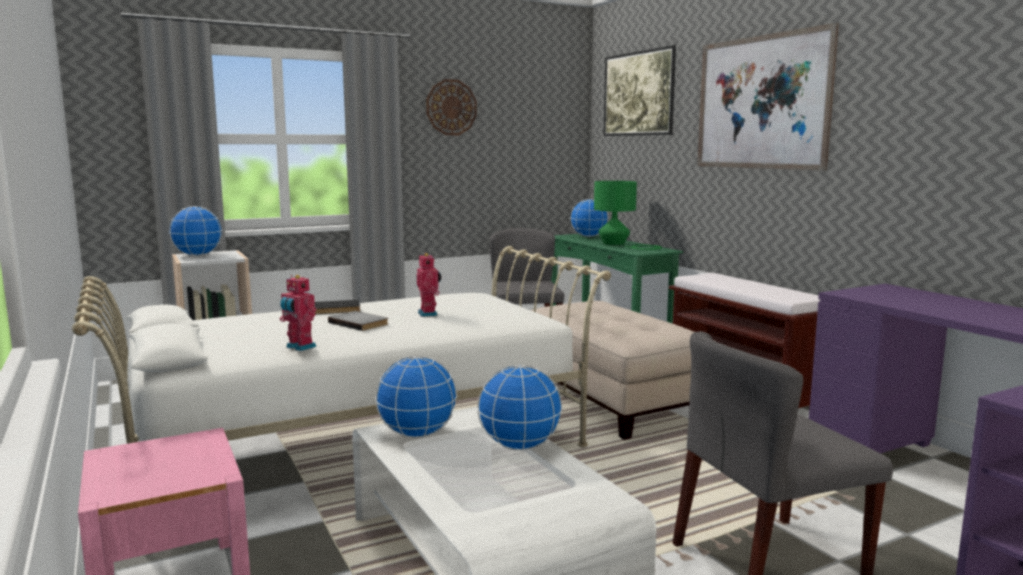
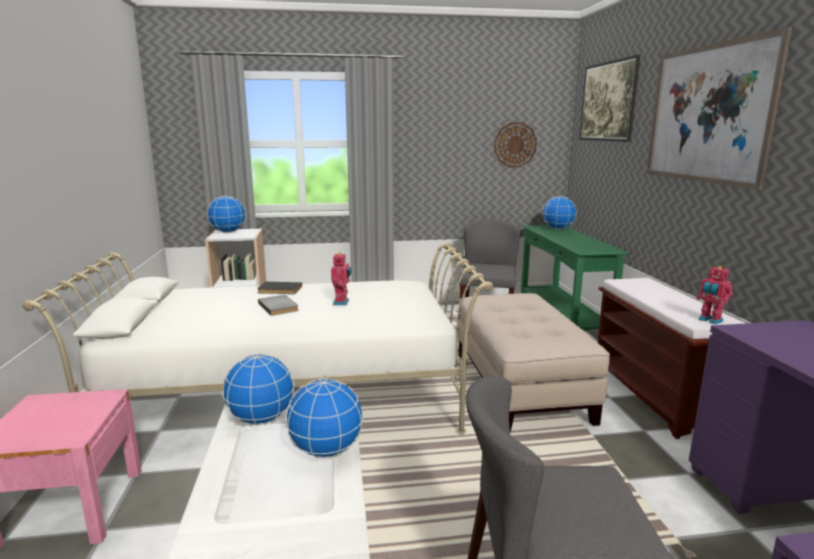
camera: 20 degrees right, 5 degrees up
(299, 347) = (208, 328): toy robot -> toy robot (709, 320)
(451, 107) = (440, 116): wall clock -> wall clock (515, 145)
(626, 245) = (580, 241): green table lamp -> none

